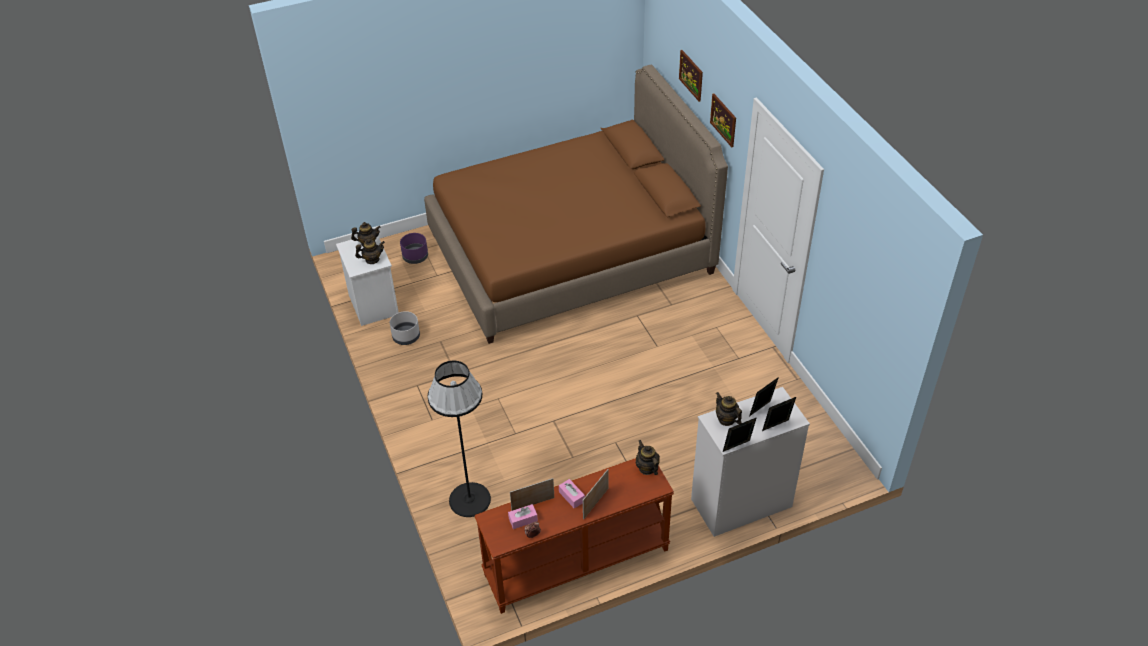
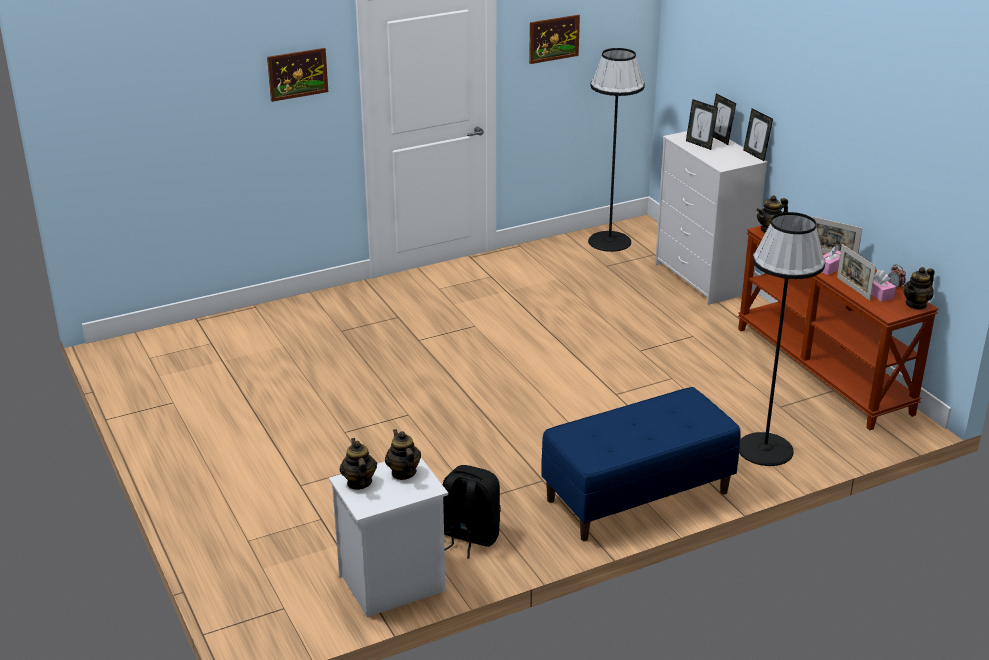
camera: 95 degrees left, 15 degrees down
(406, 336) = (468, 537): grey planter -> black backpack
(415, 257) = (269, 548): purple planter -> none
(428, 419) = (637, 497): none -> blue bench
(570, 253) = (284, 394): brown bed -> none
(691, 75) = (204, 77): picture -> picture (554, 39)
(726, 419) = (719, 159): teapot -> teapot (916, 304)
(811, 442) = (609, 241): none -> black floor lamp

